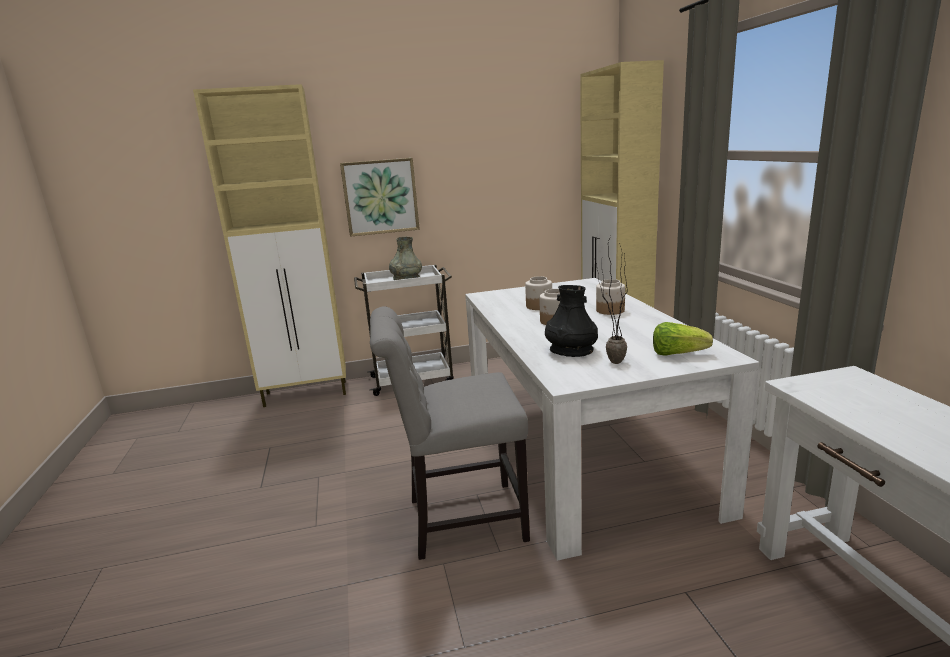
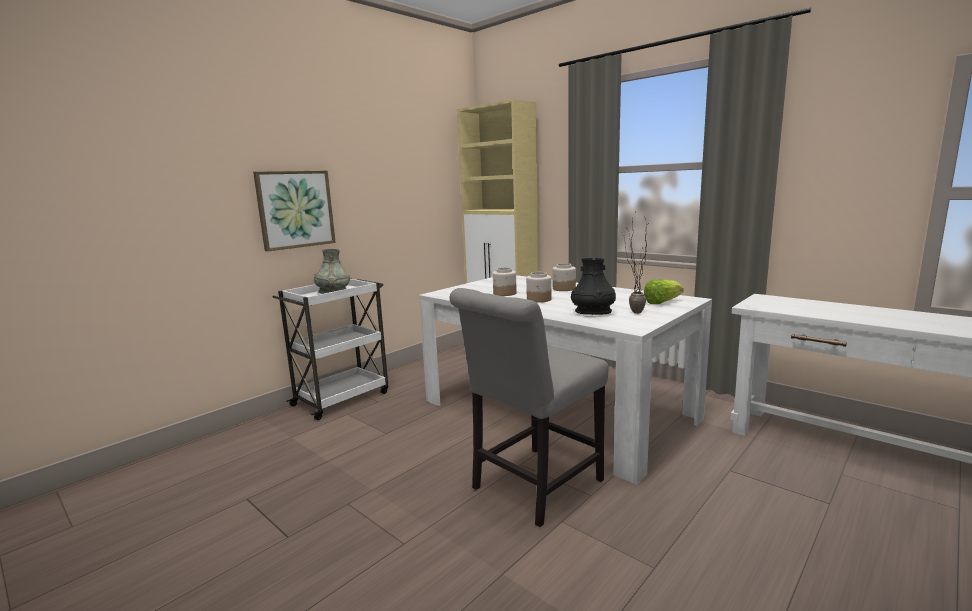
camera: 35 degrees left, 5 degrees down
(307, 394) = (228, 438): beige cabinet -> none

